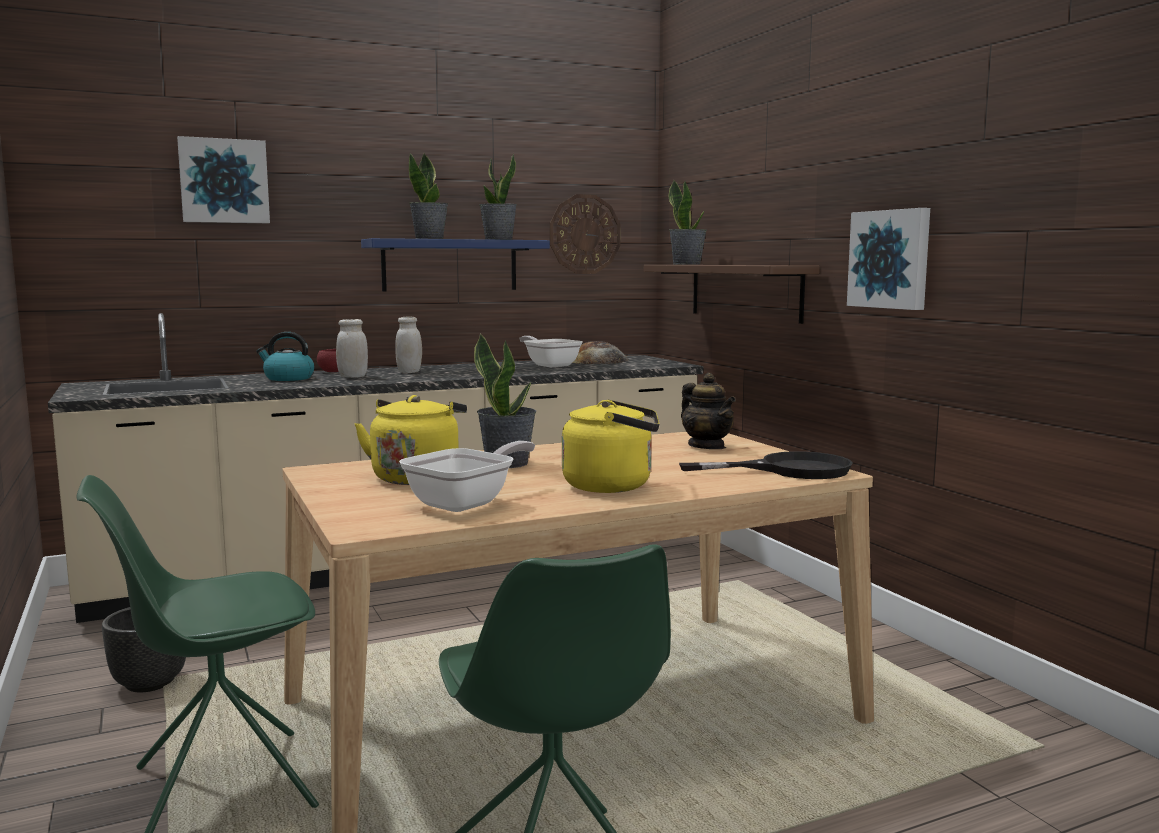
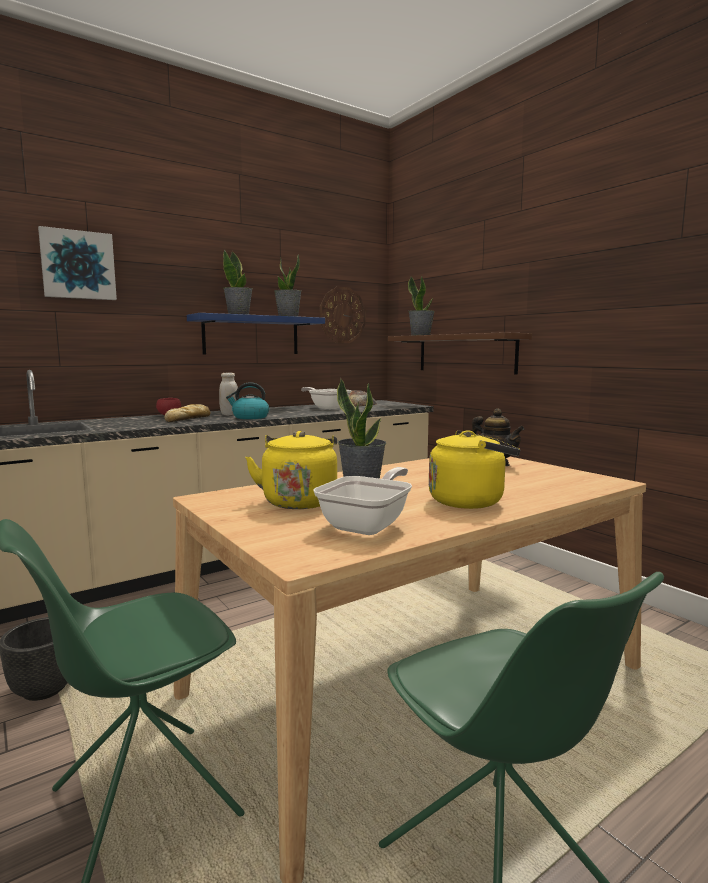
camera: 10 degrees left, 0 degrees up
(288, 378) = (137, 421): kettle -> kettle (250, 417)
(352, 377) = (189, 418): white jar -> bread
(789, 470) = (581, 481): black frying pan -> none
(890, 259) = (596, 326): picture -> none

